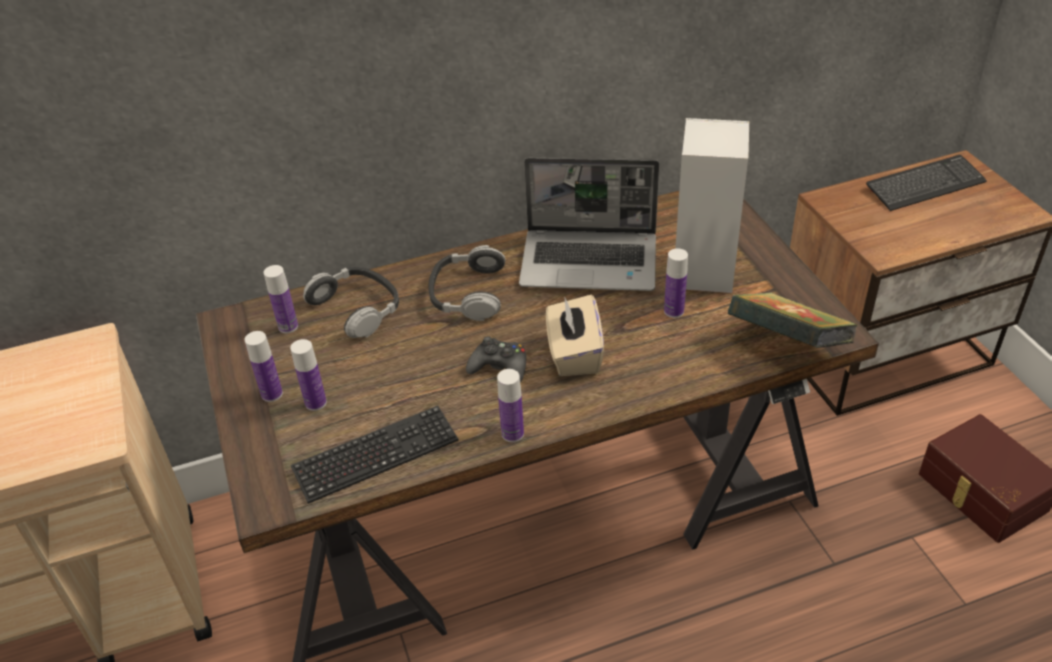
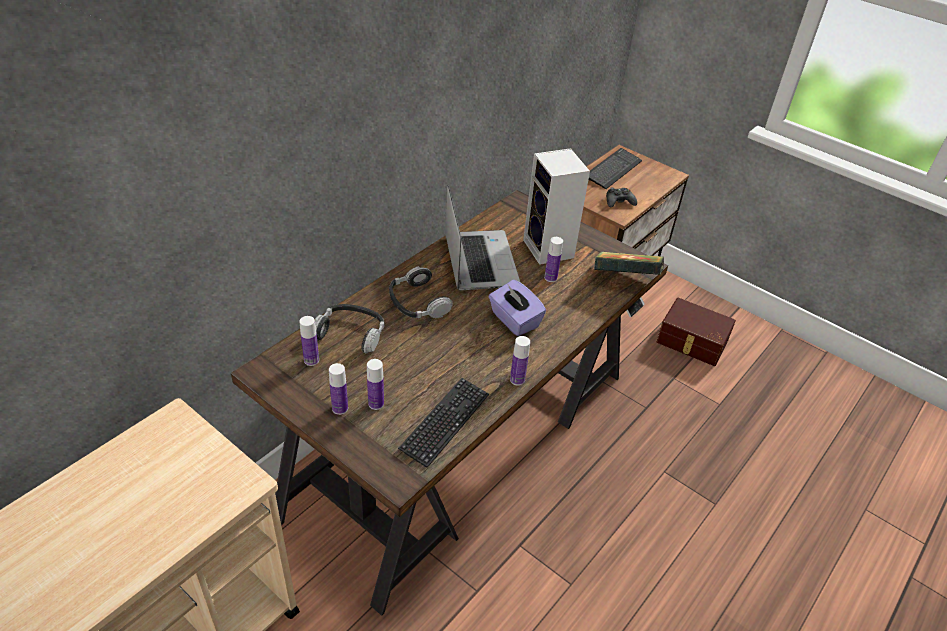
camera: 35 degrees left, 0 degrees up
(499, 367) = (476, 342): black game controller -> black game controller (619, 202)
(574, 354) = (514, 320): beige tissue box -> purple tissue box
(591, 262) = (479, 261): laptop -> laptop turned 75 degrees counterclockwise

